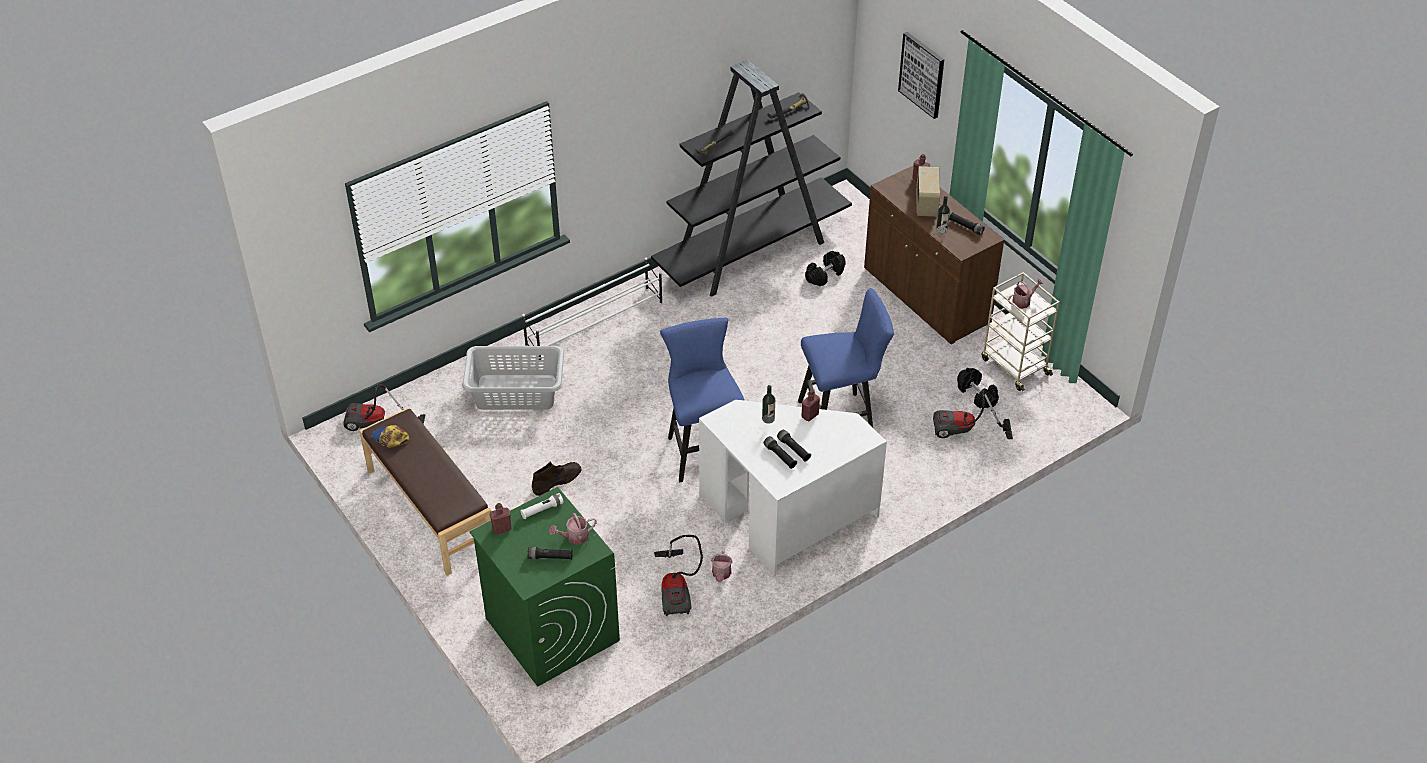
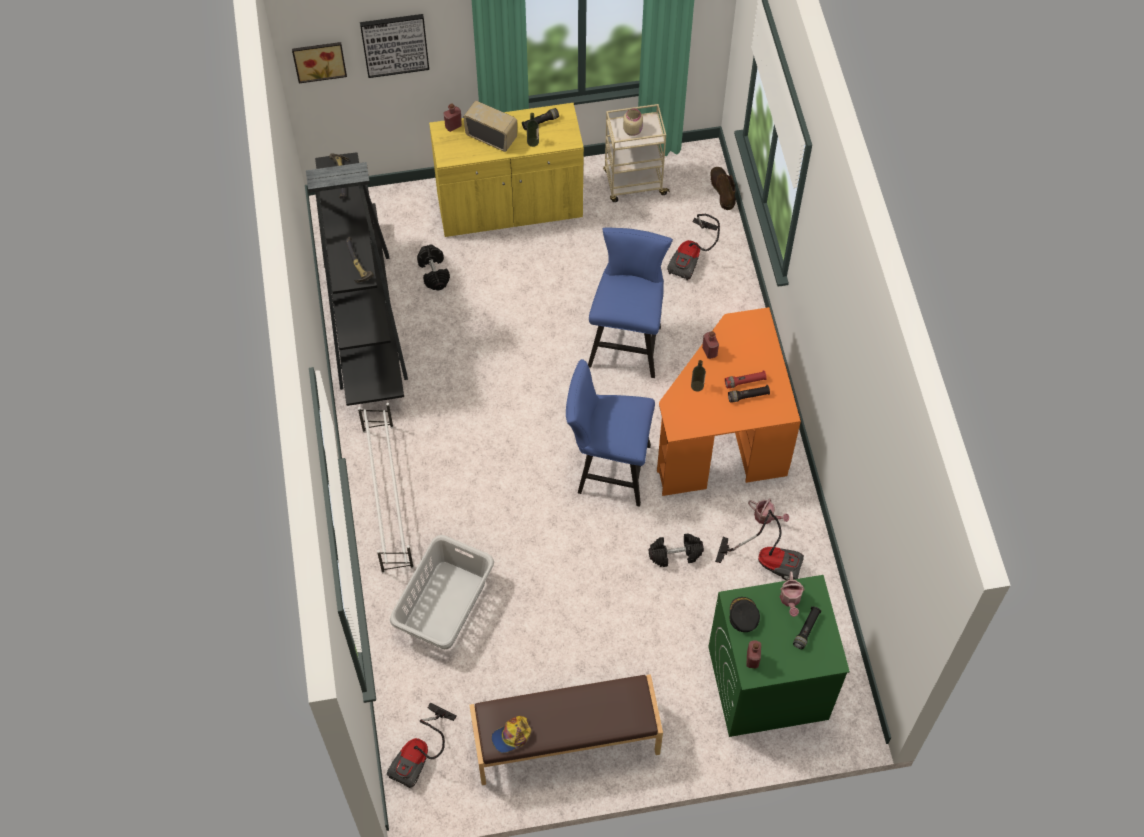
camera: 65 degrees left, 15 degrees up
(542, 510) = (743, 615): white flashlight -> black cap
(557, 481) = (585, 611): brown boot -> brown boot (722, 190)
(787, 516) = (723, 436): white desk -> orange desk
(793, 449) = (745, 382): black flashlight -> red flashlight
(877, 46) = (319, 60): none -> picture
(926, 296) = (509, 207): brown cabinet -> yellow cabinet
(977, 395) = (653, 227): black dumbbell -> black dumbbell (675, 554)
(1023, 301) = (633, 130): watering can -> beige jar

